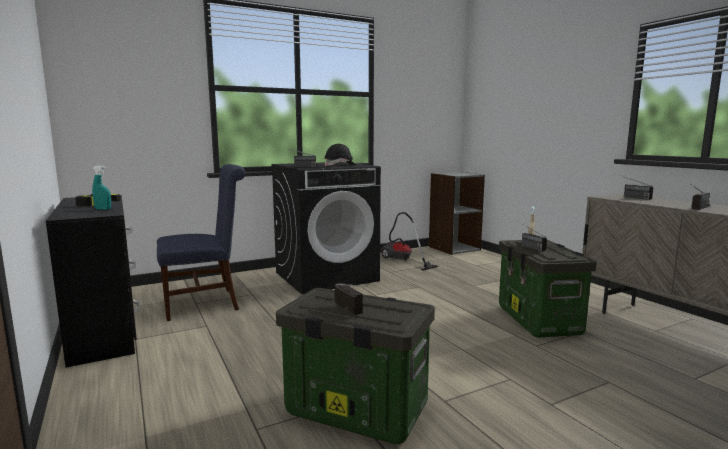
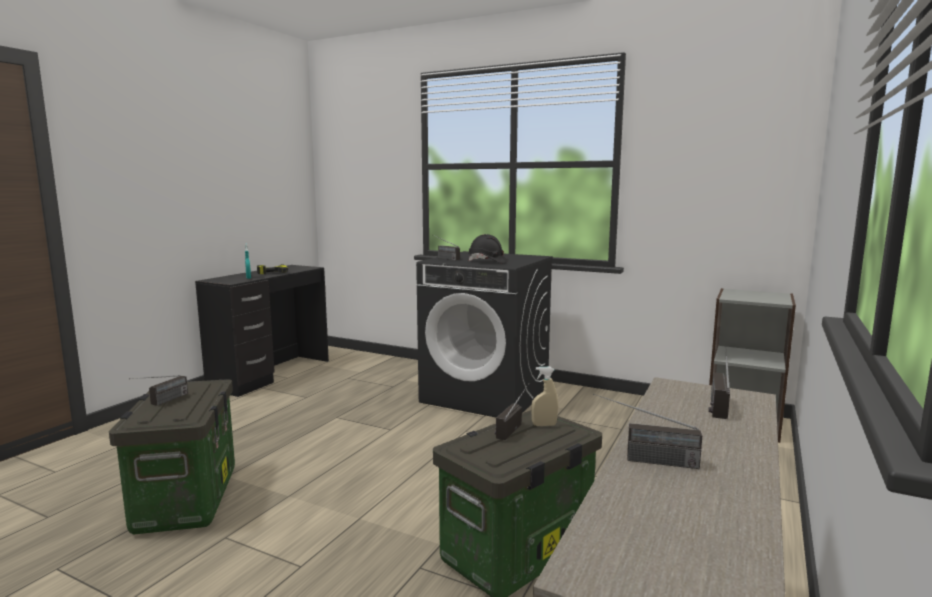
camera: 55 degrees right, 0 degrees up
(207, 303) = (353, 380): blue chair -> none
(402, 261) = (612, 411): vacuum cleaner -> none

